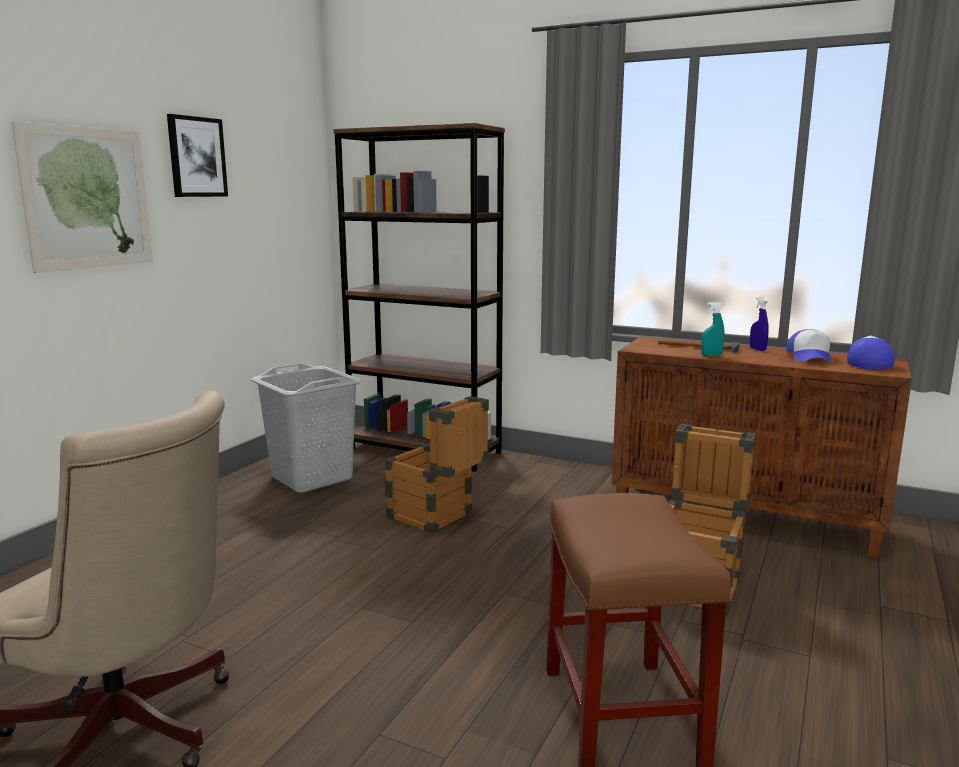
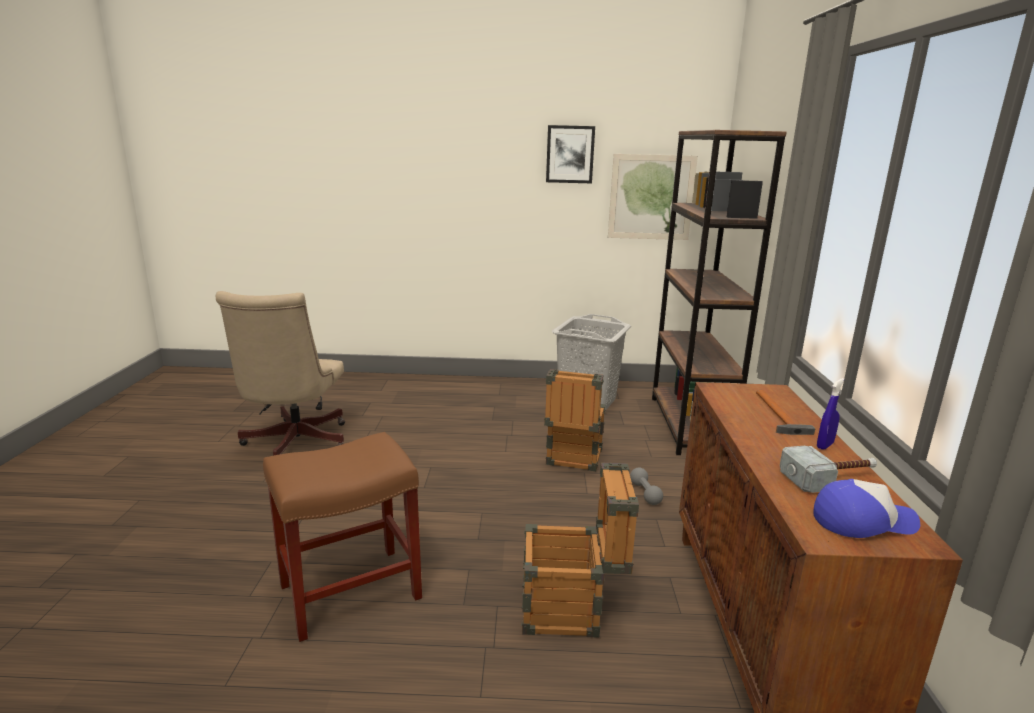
camera: 65 degrees right, 5 degrees up
(88, 198) = (480, 180): picture -> picture (651, 197)
(532, 503) = (645, 493): none -> grey dumbbell
(711, 355) = (742, 422): turquoise spray bottle -> none
(810, 357) = (830, 479): cap -> hammer

